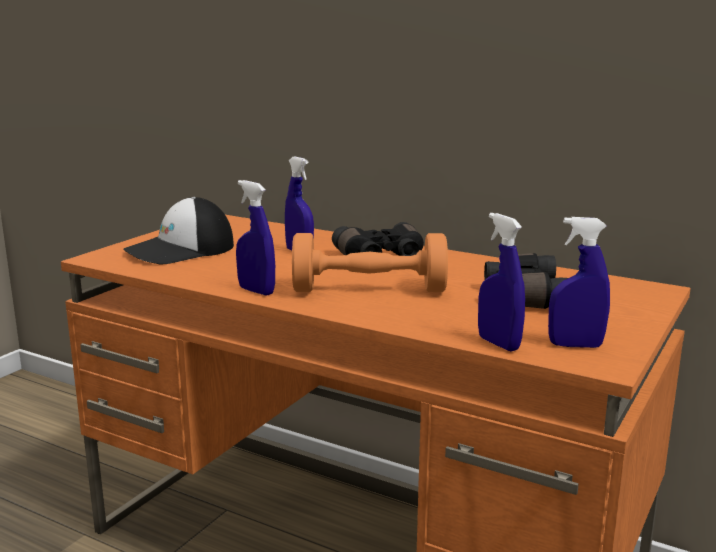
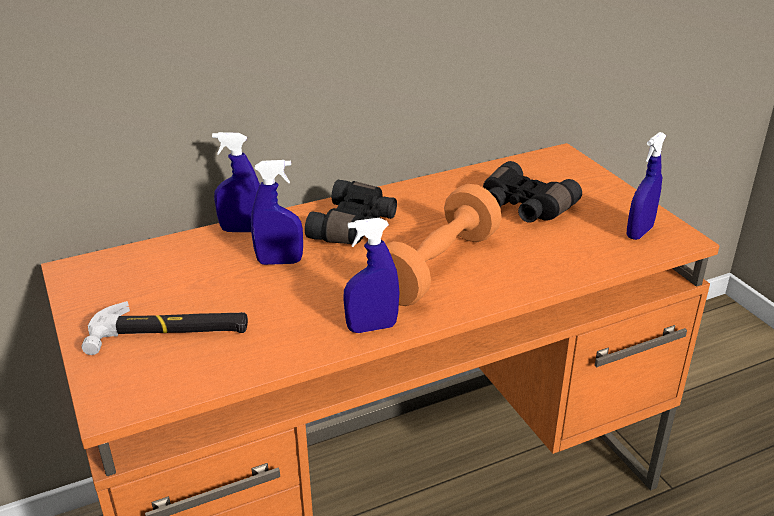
camera: 55 degrees left, 15 degrees up
(180, 250) = (170, 332): cap -> hammer
(498, 343) = (612, 260): blue spray bottle -> blue spray bottle (242, 230)

